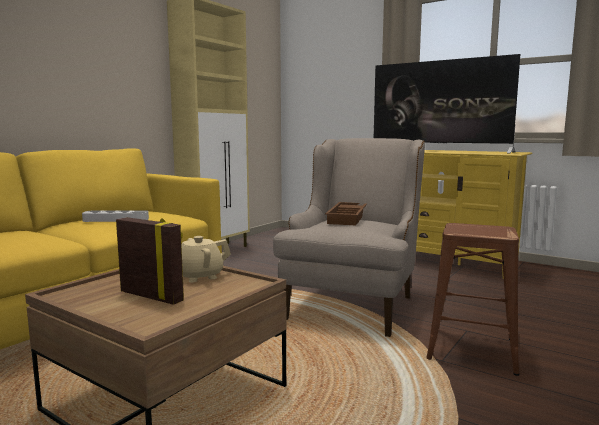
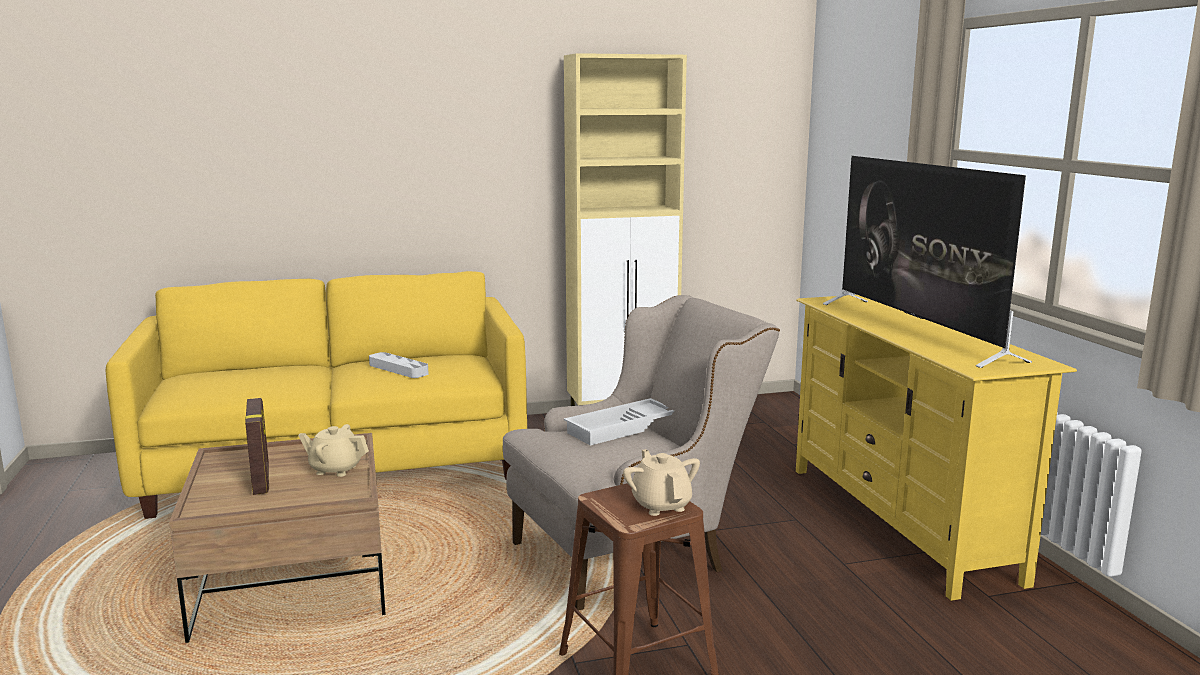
camera: 40 degrees right, 5 degrees up
(348, 218) = (621, 429): brown tray -> white tray
(490, 228) = (661, 505): none -> beige teapot

